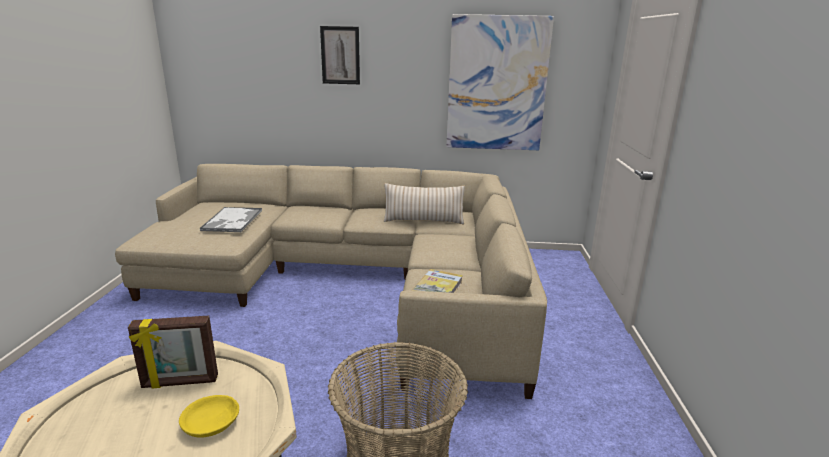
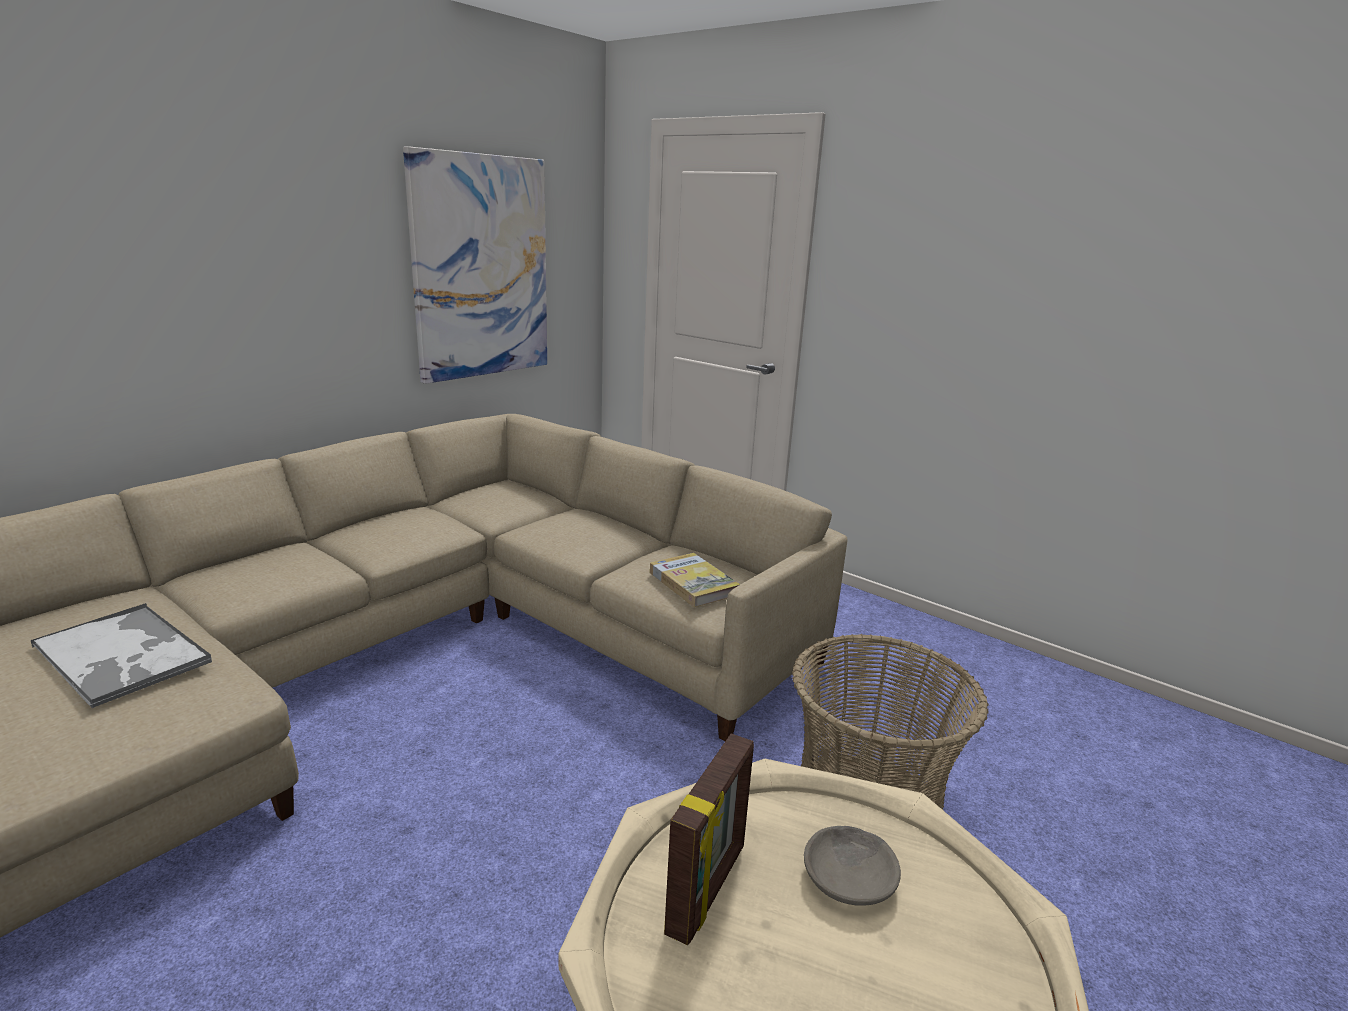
camera: 55 degrees left, 0 degrees up
(212, 423) = (850, 877): yellow bowl -> grey bowl
(340, 55) = (191, 222): picture -> none
(423, 221) = (476, 513): beige pillow -> none

